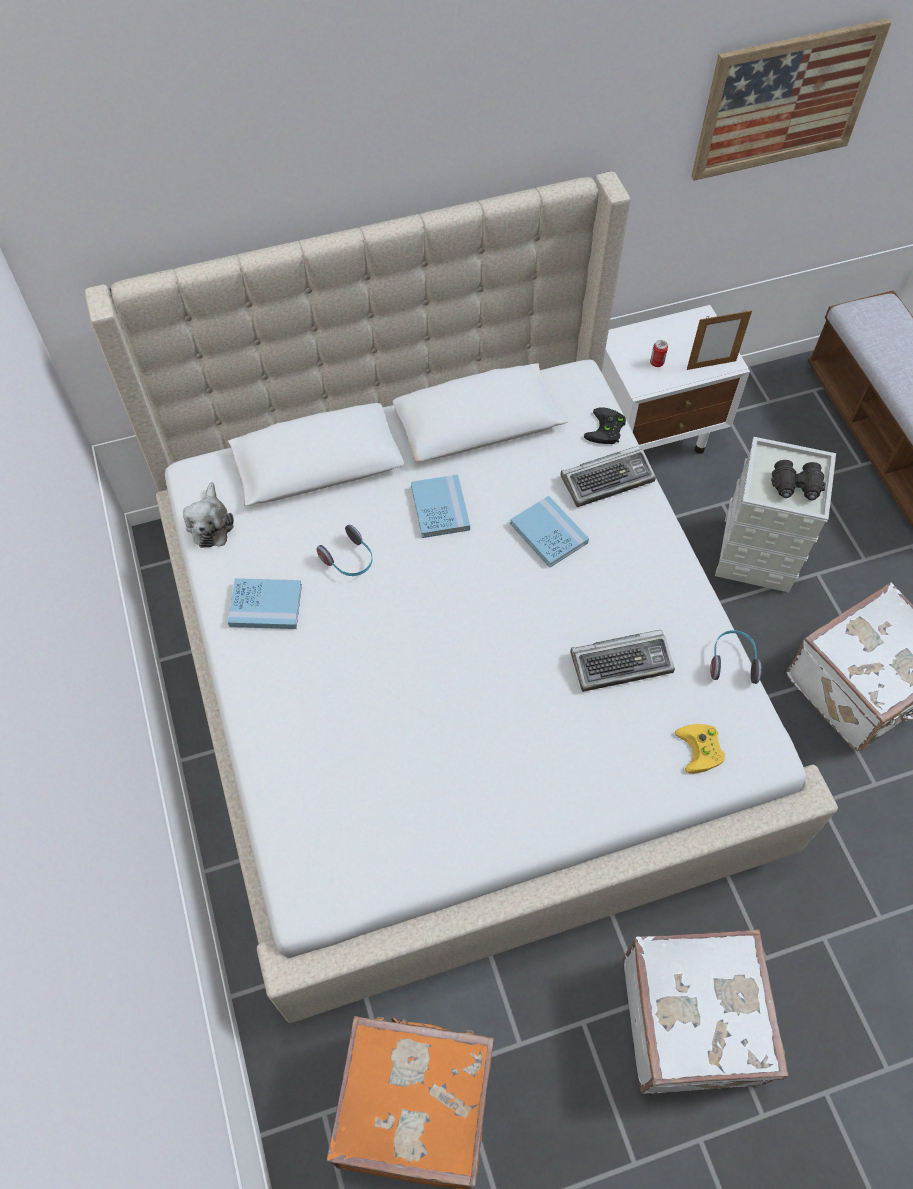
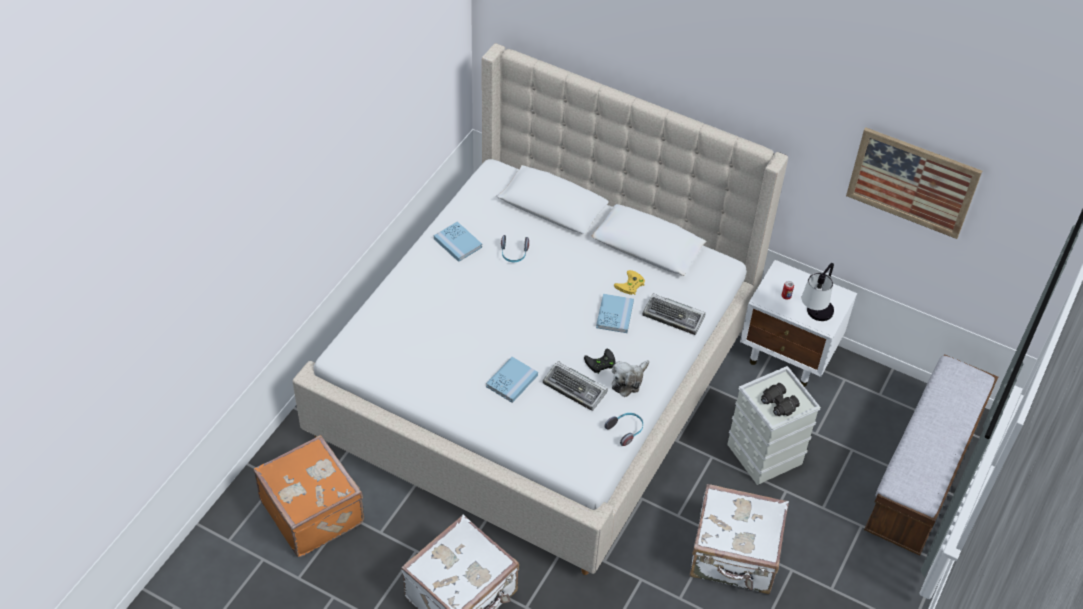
camera: 45 degrees right, 10 degrees down
(210, 524) = (475, 194): plush toy -> plush toy (628, 381)
(440, 508) = (580, 266): blue book -> blue book (512, 381)
(606, 430) = (703, 297): black game controller -> black game controller (600, 363)
(702, 750) = (562, 448): yellow game controller -> yellow game controller (630, 285)
(711, 365) = (814, 319): picture frame -> table lamp

